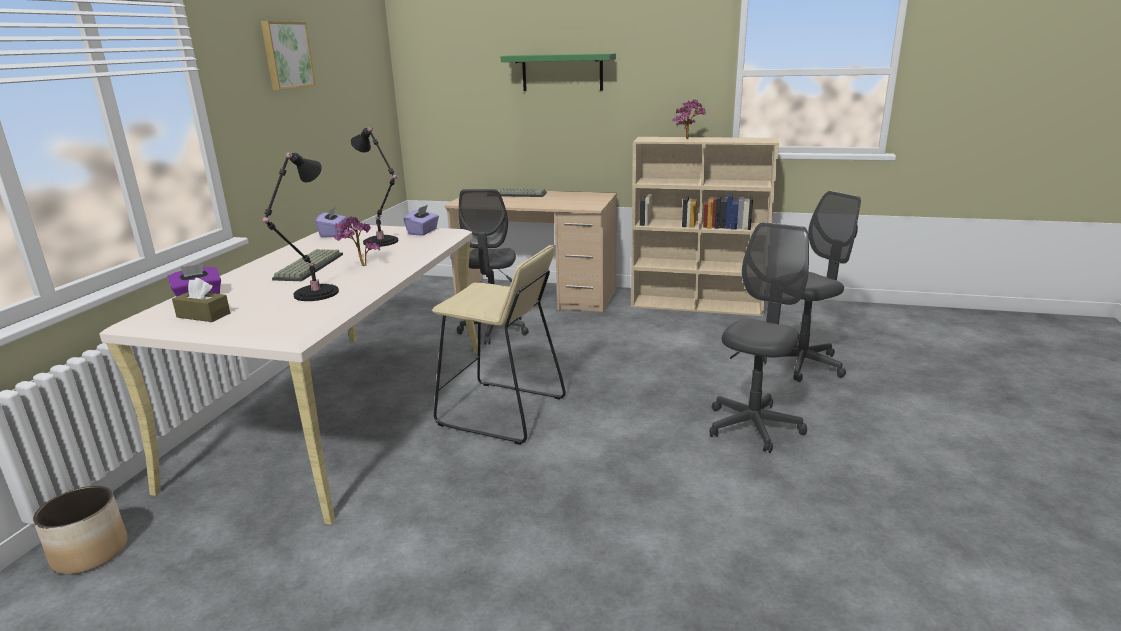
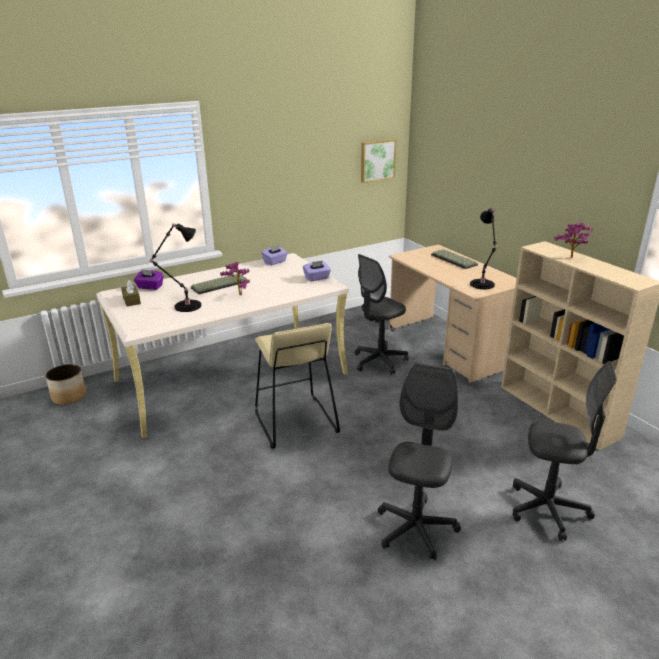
camera: 45 degrees right, 5 degrees up
(286, 55) = (286, 135): picture -> picture (377, 160)
(382, 242) = (282, 279): black table lamp -> black table lamp (482, 285)
(562, 72) = (510, 166): green shelf -> none
(753, 427) = (416, 529): grey office chair -> grey office chair turned 60 degrees counterclockwise

